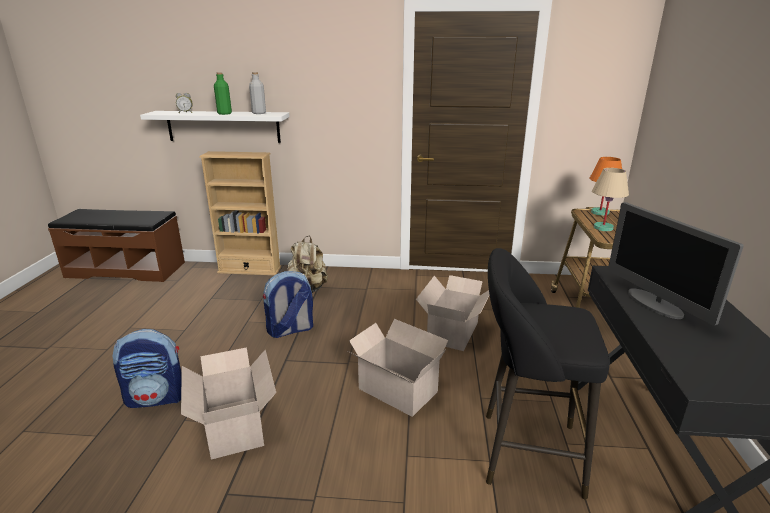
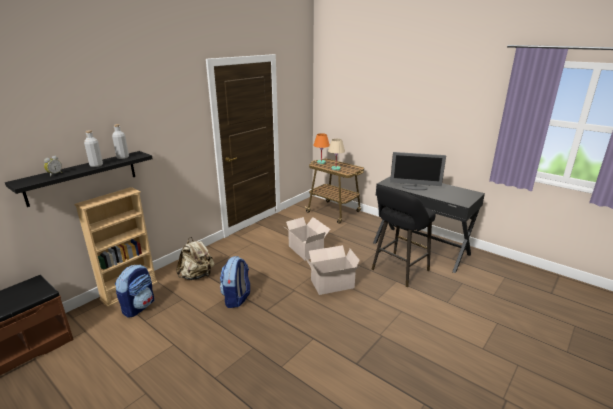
camera: 55 degrees left, 0 degrees up
(157, 397) = (245, 374): backpack -> backpack (139, 307)
(223, 126) = (82, 177): white shelf -> black shelf
(224, 113) = (96, 165): green bottle -> grey bottle
(235, 424) = (306, 346): cardboard box -> none

